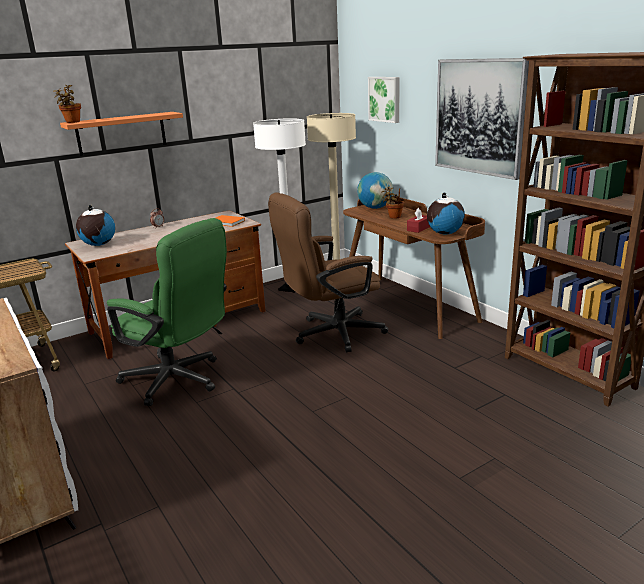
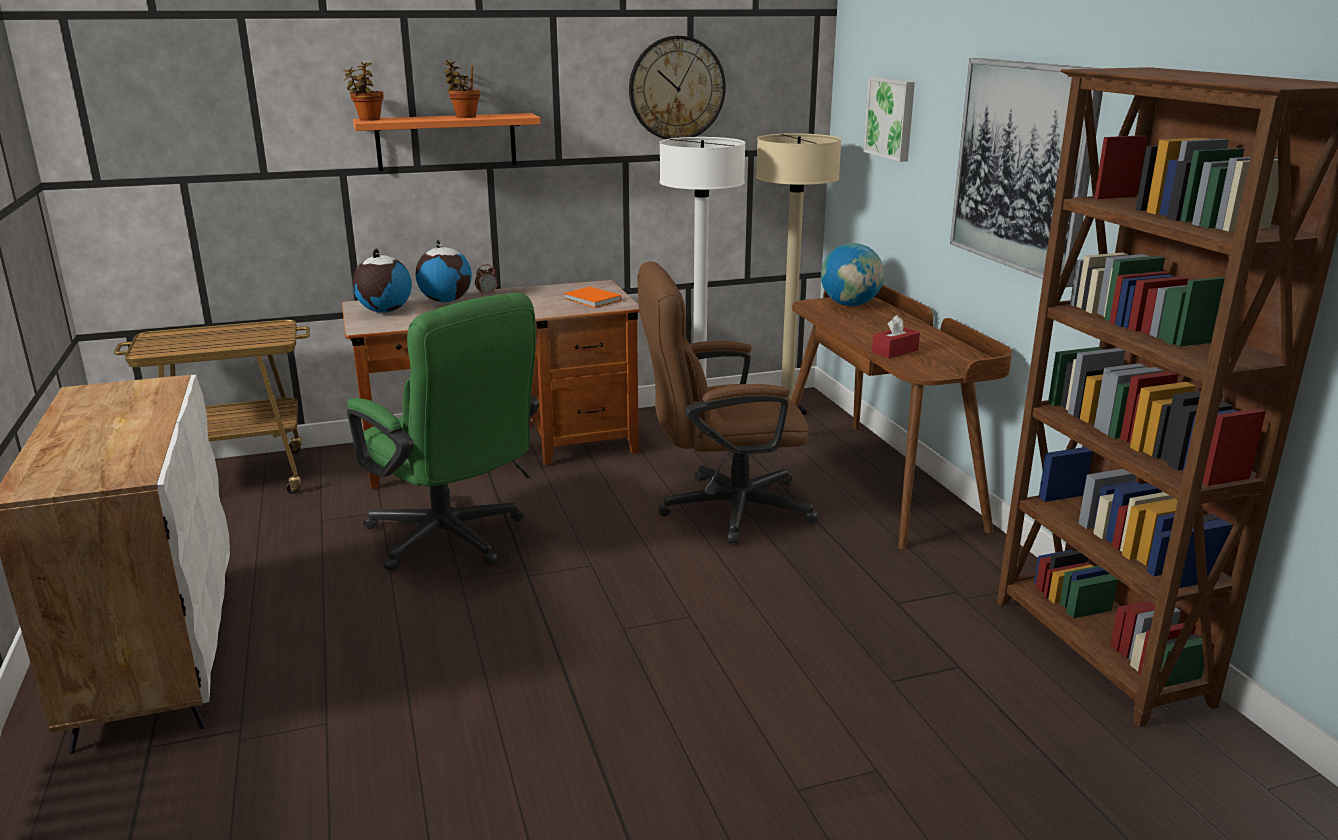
camera: 15 degrees right, 0 degrees up
(255, 91) = (676, 88): none -> wall clock
(393, 217) = (868, 324): potted plant -> potted plant (464, 116)
(444, 233) = (933, 366): globe -> globe (445, 301)

